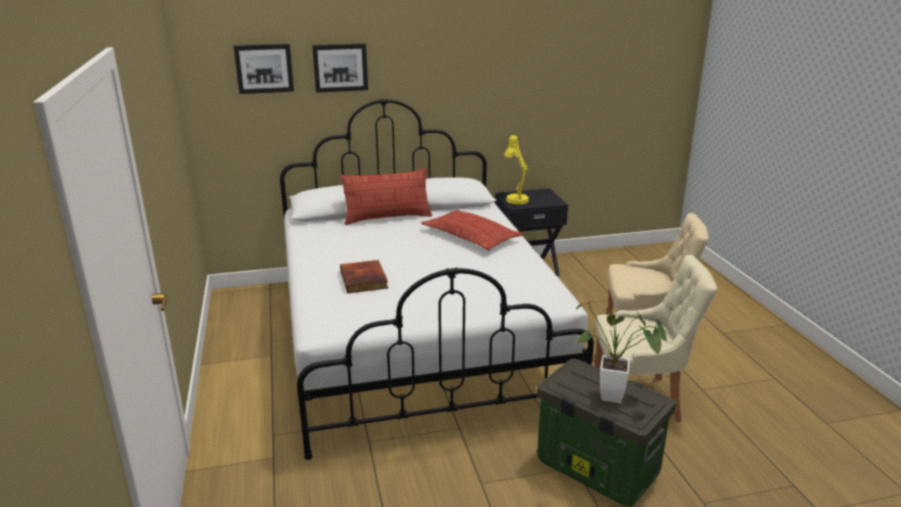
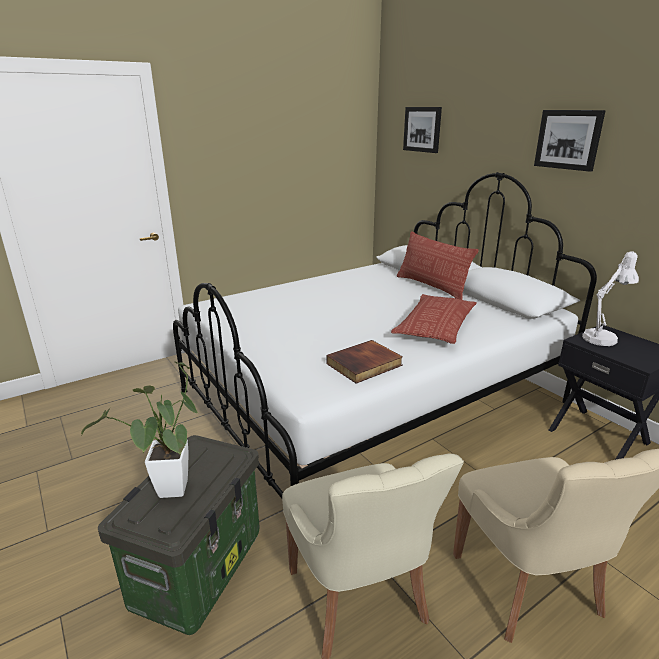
camera: 70 degrees right, 0 degrees up
(340, 67) = (474, 134): picture -> picture (568, 139)
(365, 279) = (296, 302): book -> book (364, 365)
(515, 199) = (602, 337): yellow table lamp -> white table lamp

